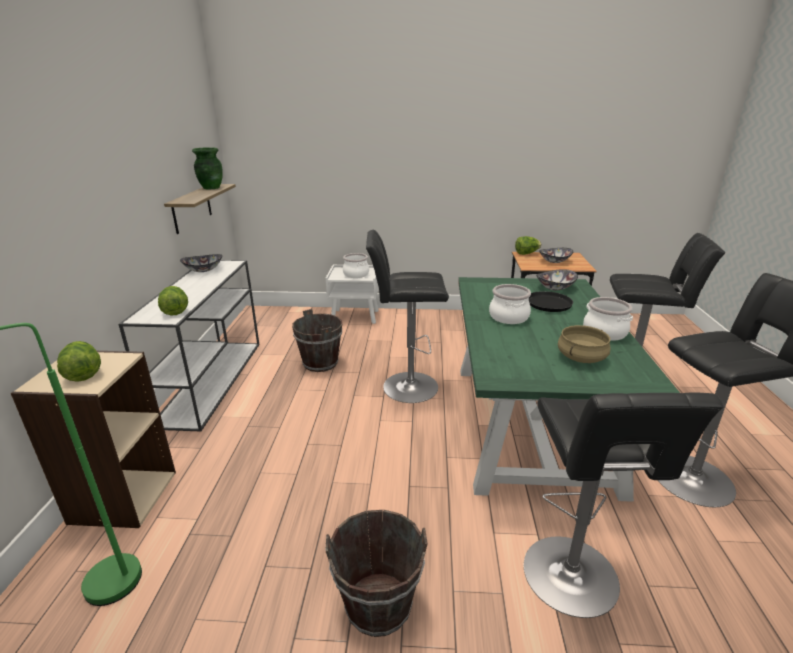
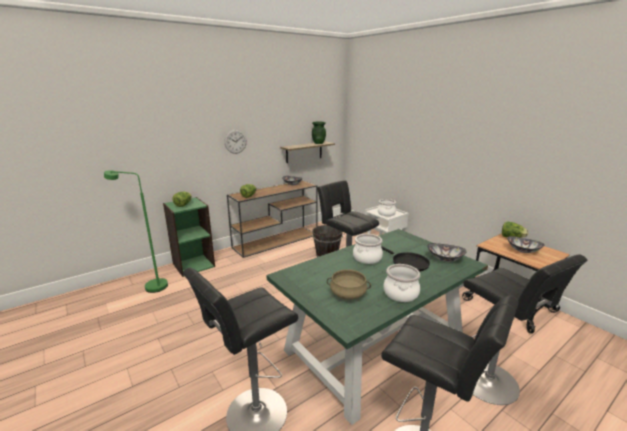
camera: 50 degrees right, 5 degrees down
(101, 204) = (235, 141): none -> wall clock
(123, 497) = (193, 265): beige bookcase -> green bookcase
(211, 380) = (276, 241): white console table -> brown console table
(378, 606) = (187, 352): brown bucket -> none

